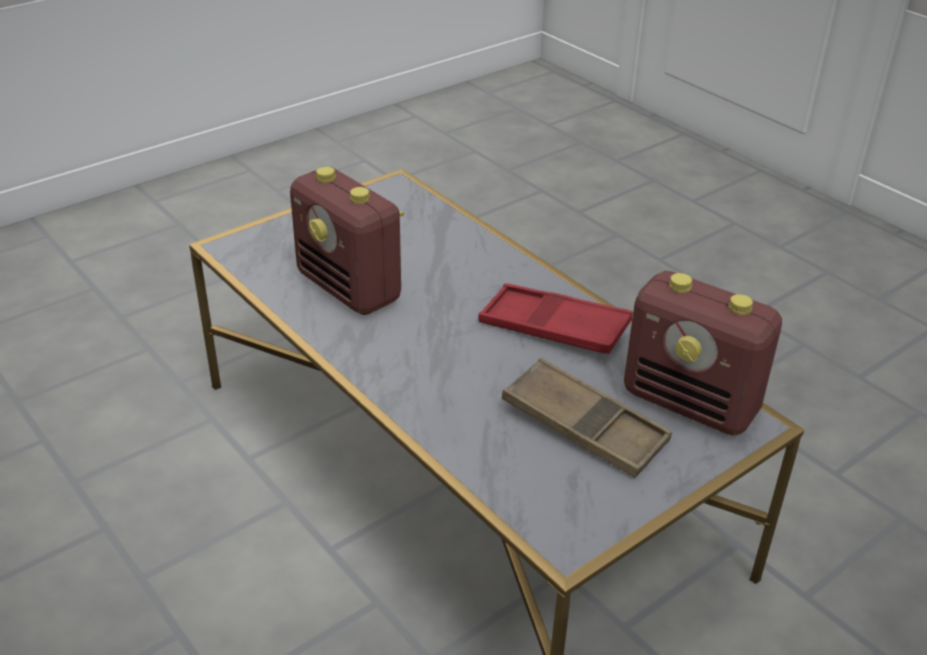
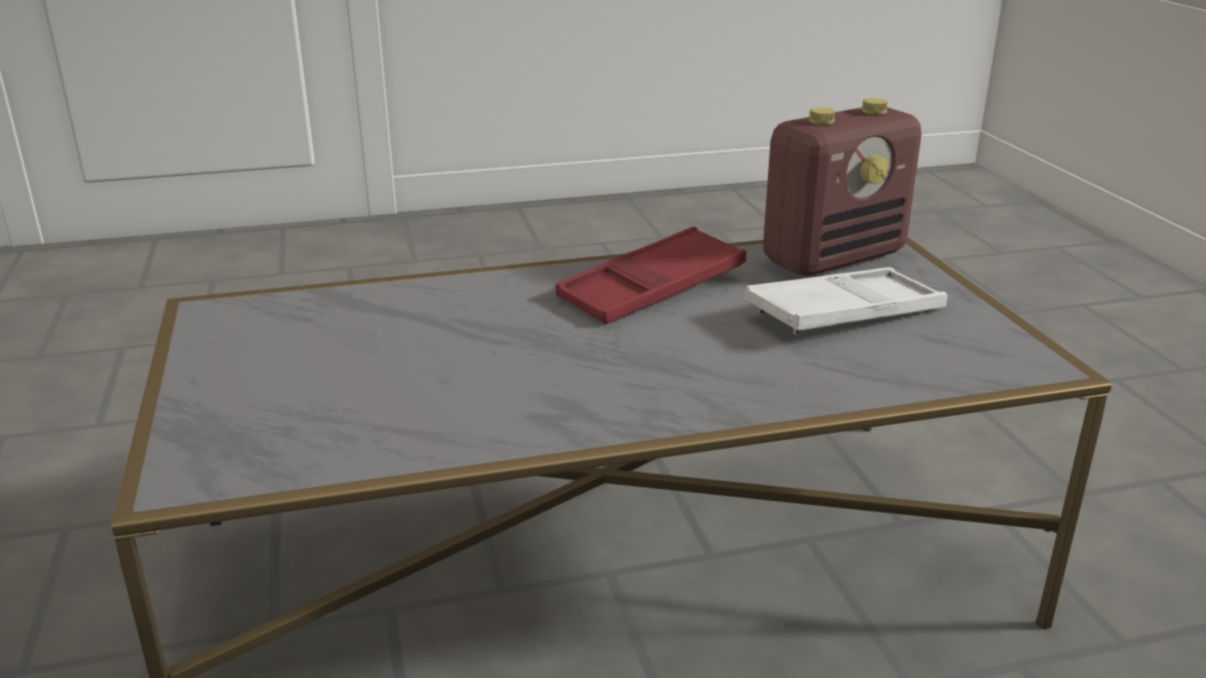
camera: 65 degrees left, 10 degrees down
(350, 289) = (438, 394): radio -> none
(584, 426) = (844, 313): brown tray -> white tray

